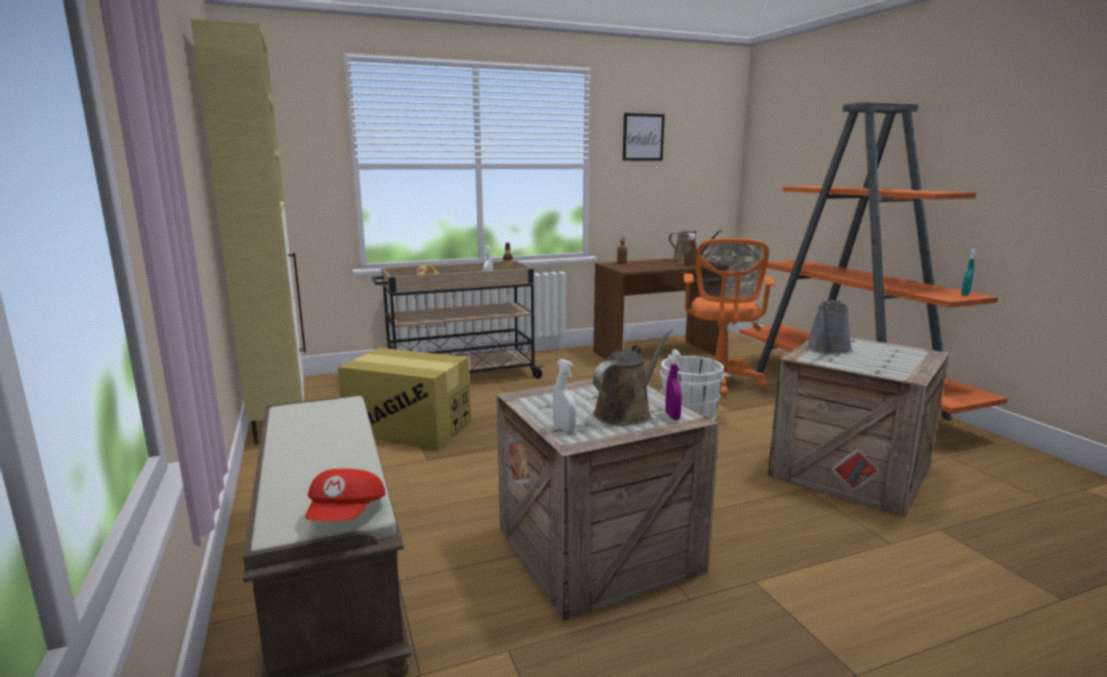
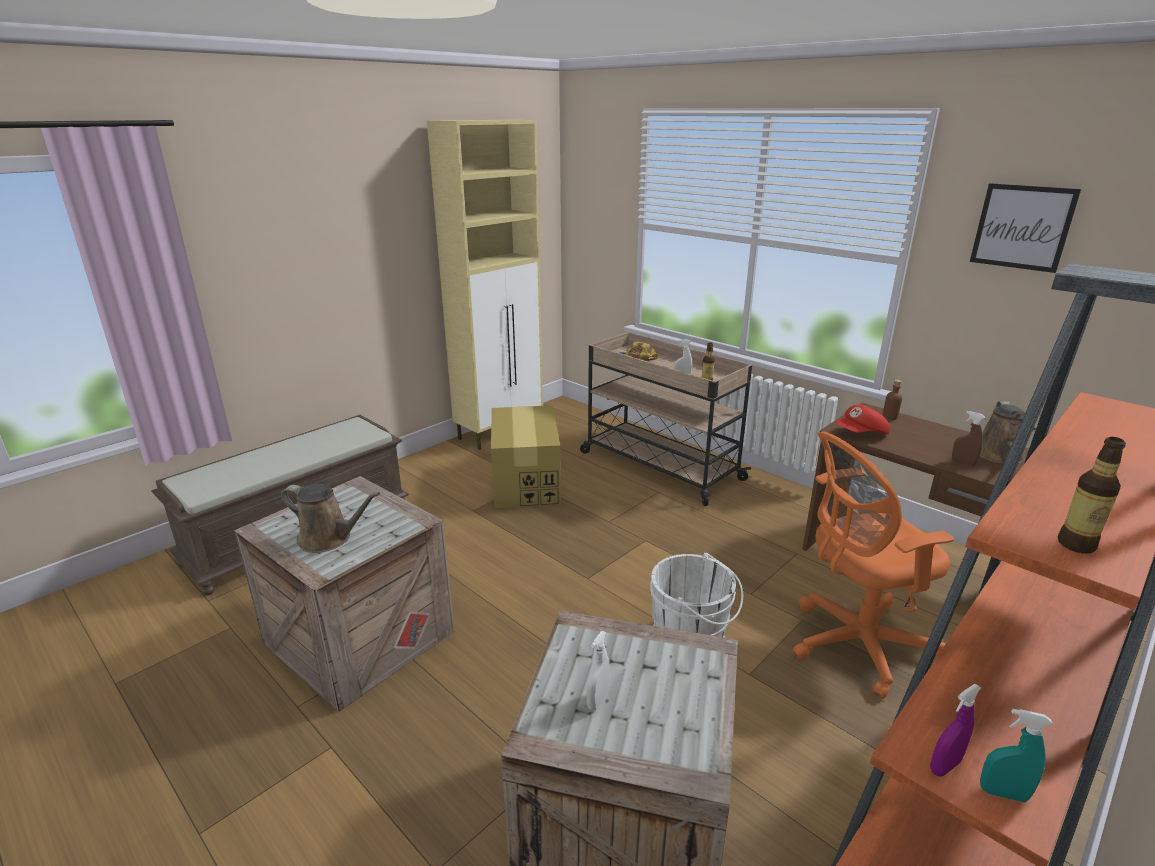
camera: 65 degrees right, 10 degrees up
(347, 515) = (195, 491): red cap -> red cap (861, 434)
(564, 429) = (287, 519): white spray bottle -> white spray bottle (597, 700)
(672, 416) = (325, 562): purple spray bottle -> purple spray bottle (944, 766)
(828, 349) = (635, 651): grey watering can -> none
(940, 191) = (1076, 545): none -> bottle

